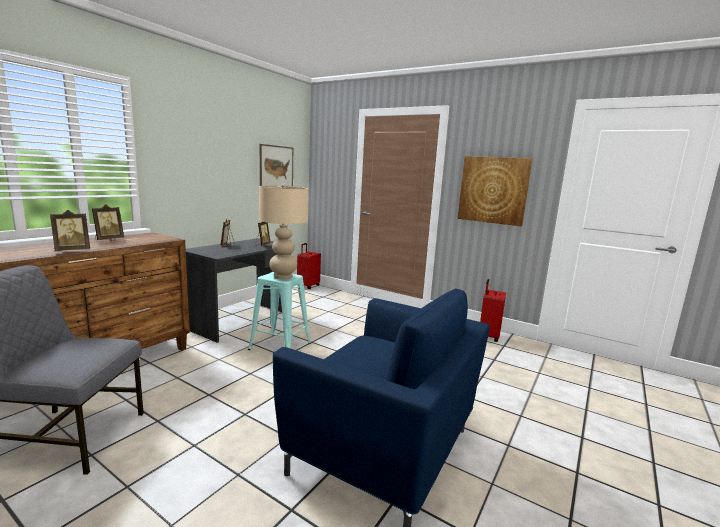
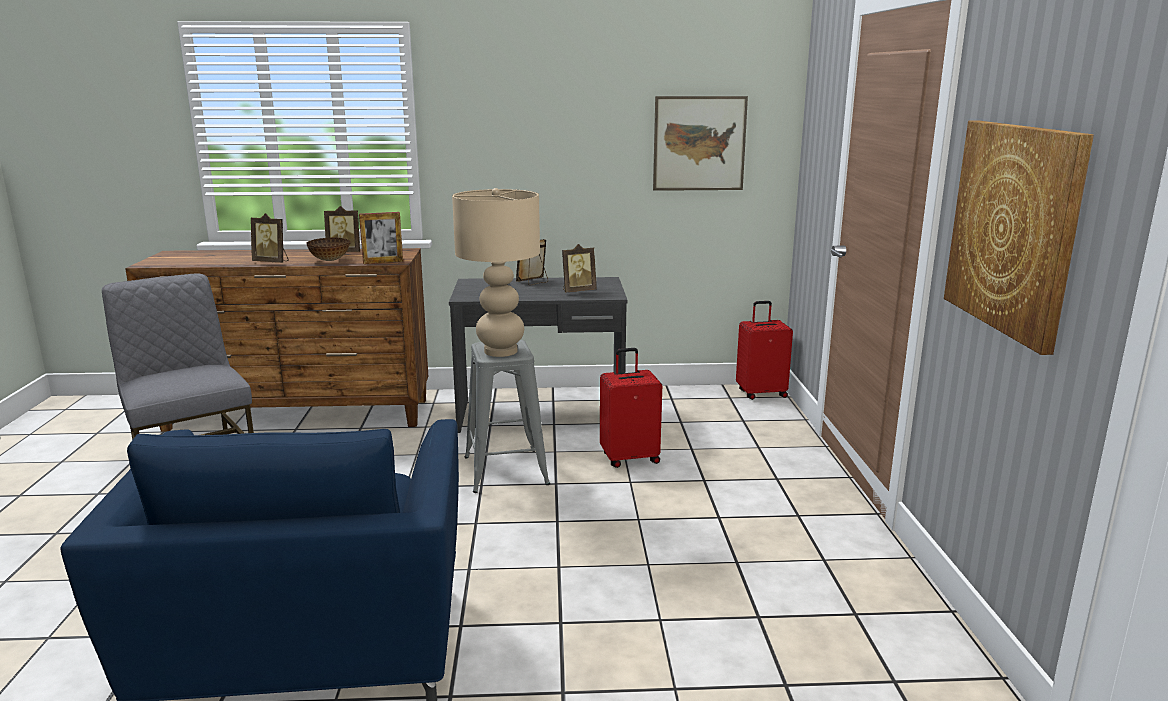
camera: 55 degrees right, 5 degrees up
(118, 244) = (329, 260): none -> bowl
(162, 240) = (383, 262): none -> picture frame
(280, 346) = (505, 470): turquoise stool -> grey stool
(488, 336) = (907, 644): red suitcase -> red suitcase (629, 458)

